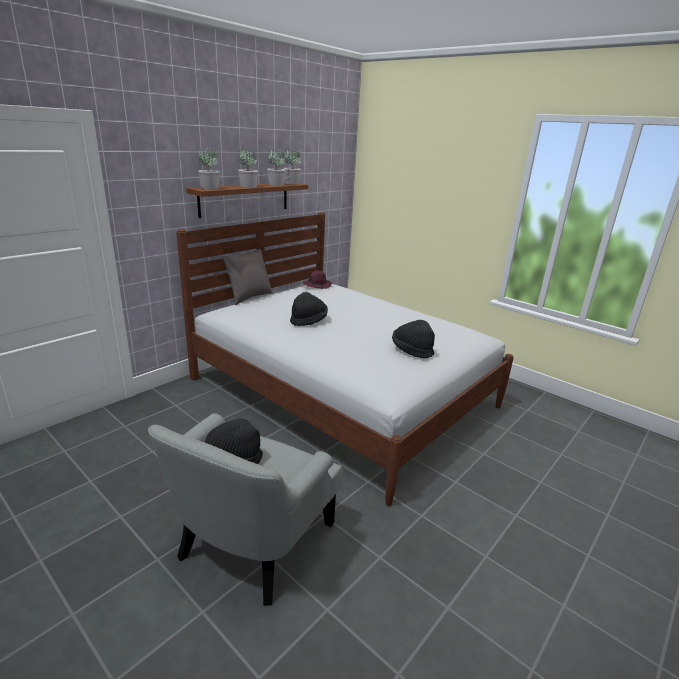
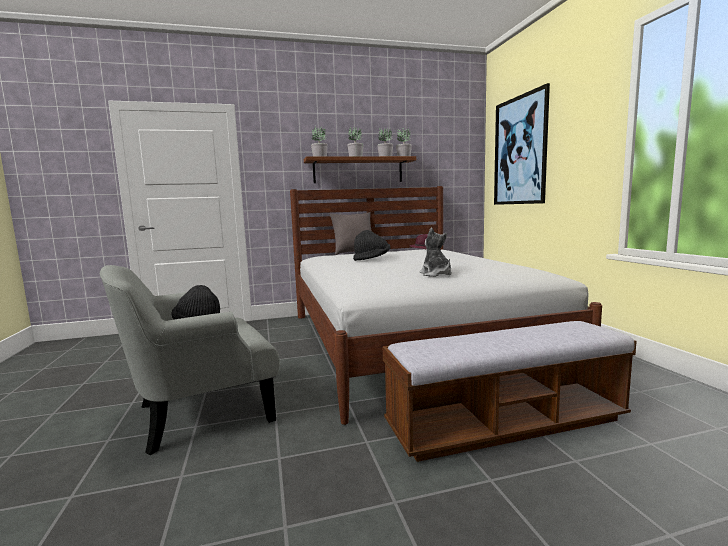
camera: 35 degrees right, 15 degrees down
(403, 186) = (520, 151): none -> picture
(412, 350) = (436, 274): black hat -> plush toy
(486, 465) = (506, 424): none -> bench

